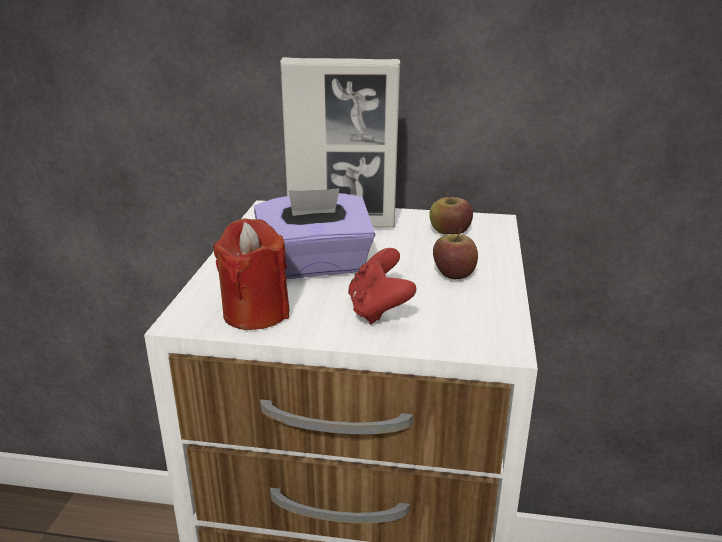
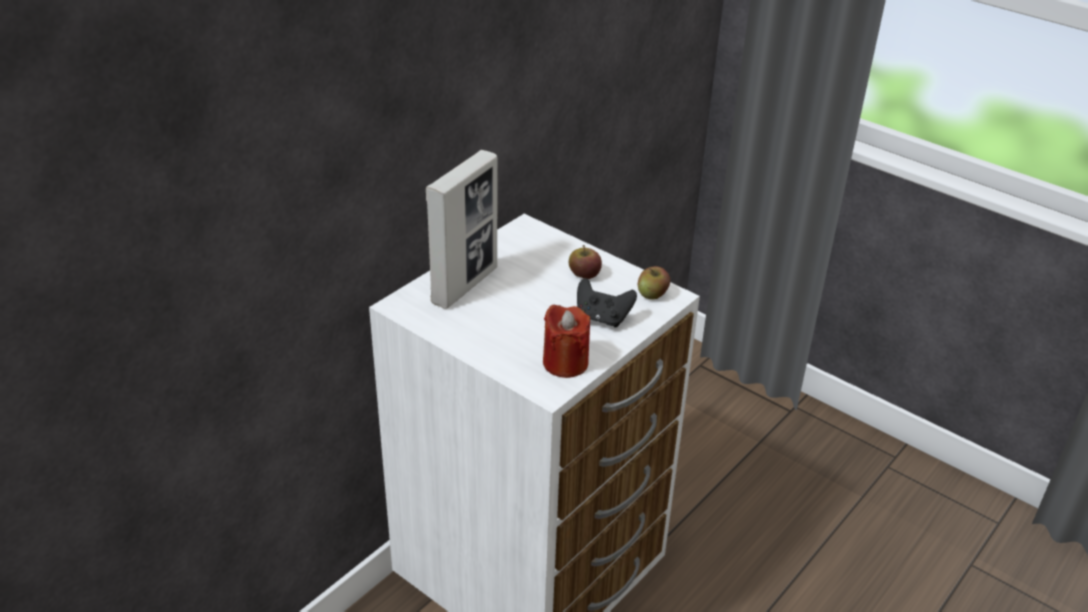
camera: 60 degrees left, 10 degrees up
(315, 266) = (523, 320): purple tissue box -> none
(378, 310) = (602, 318): red game controller -> black game controller
(449, 232) = (525, 250): apple -> apple (652, 294)

